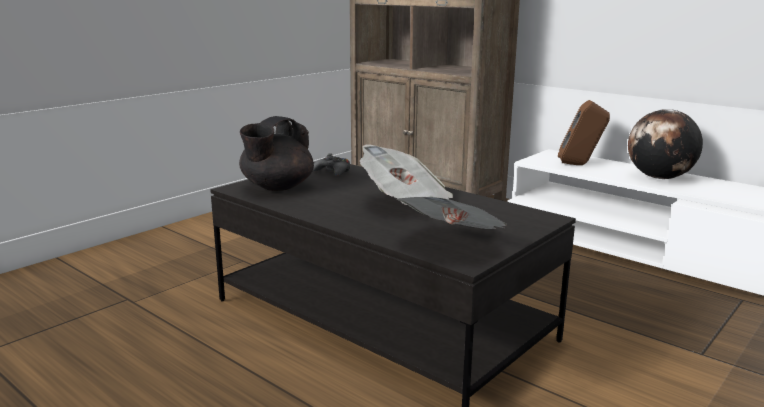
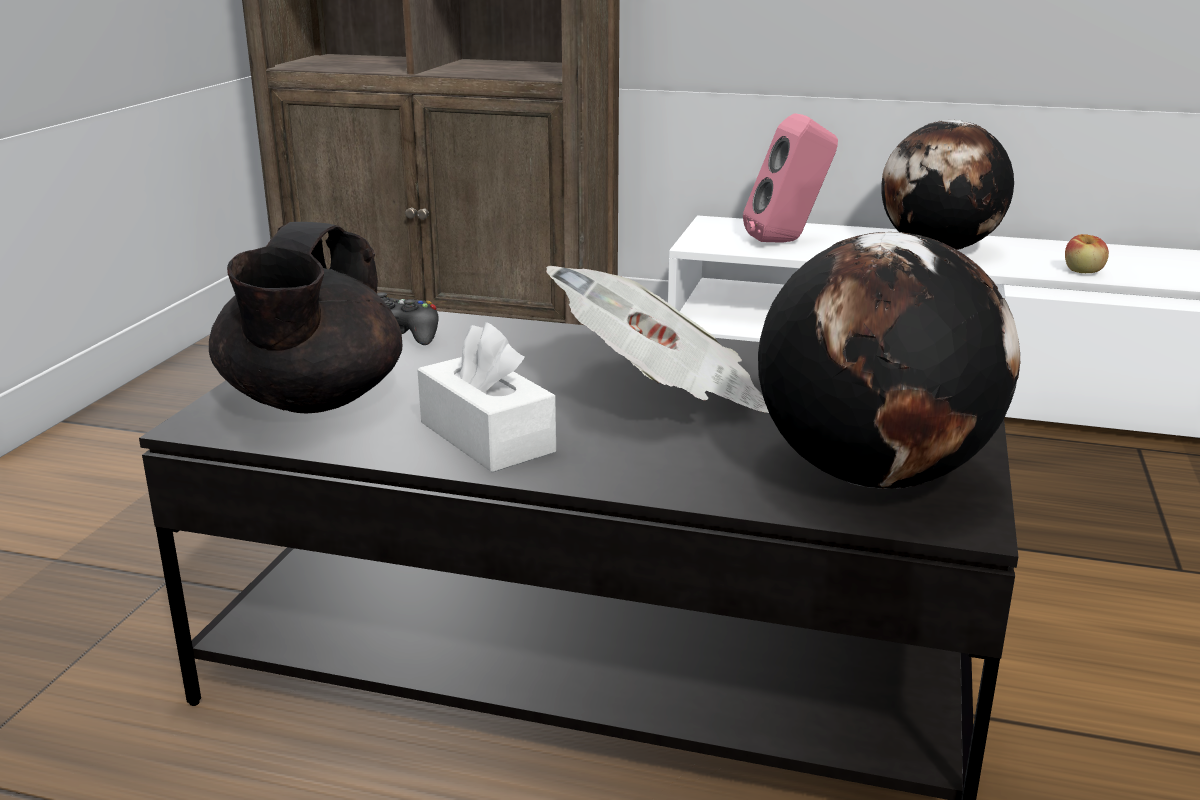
camera: 25 degrees left, 5 degrees up
(323, 207) = (487, 437): none -> white tissue box
(454, 243) = (872, 474): newspaper -> globe
(580, 165) = (788, 241): brown speaker -> pink speaker
(731, 198) = (1083, 271): none -> apple

